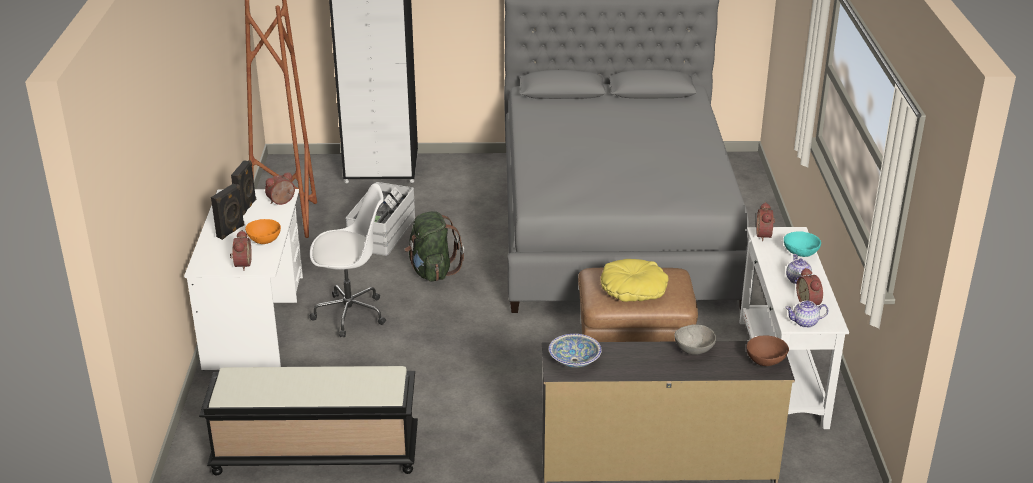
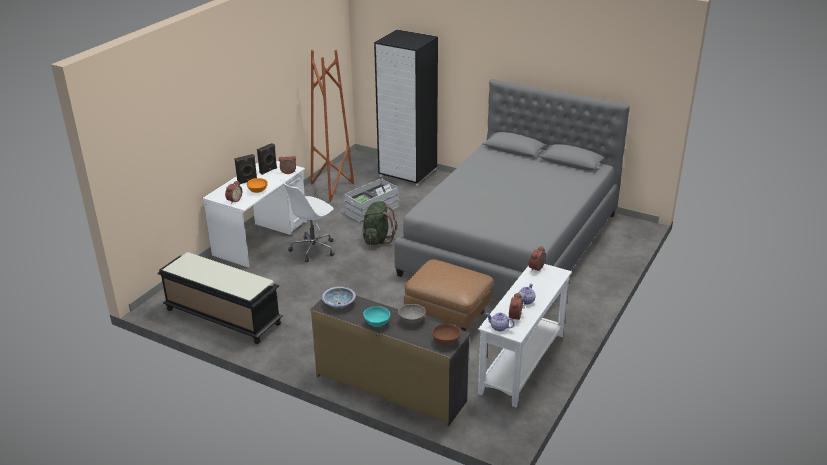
camera: 30 degrees right, 0 degrees up
(352, 314) = (312, 250): white office chair -> white office chair turned 120 degrees clockwise
(633, 289) = (444, 279): yellow pillow -> none
(801, 253) = (547, 286): turquoise bowl -> turquoise bowl (377, 323)

